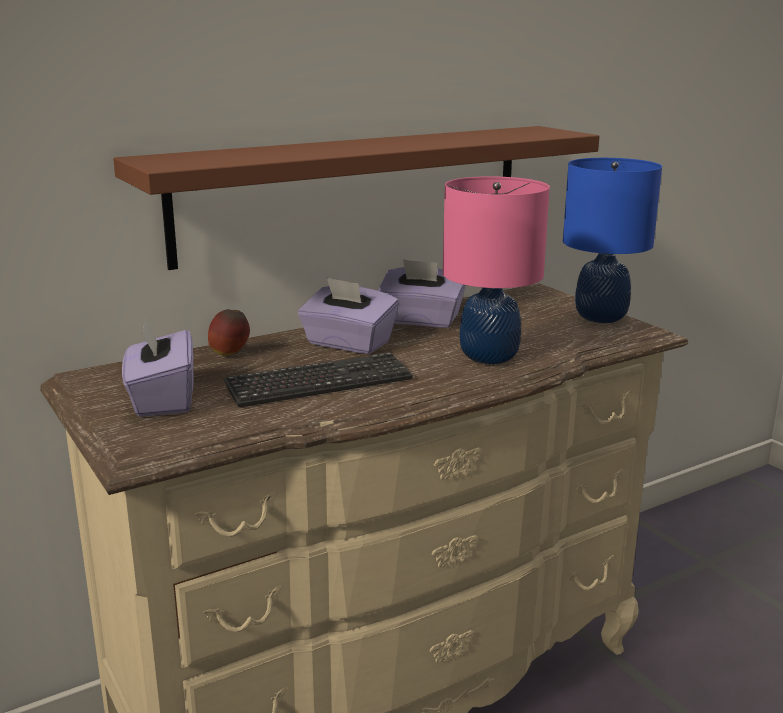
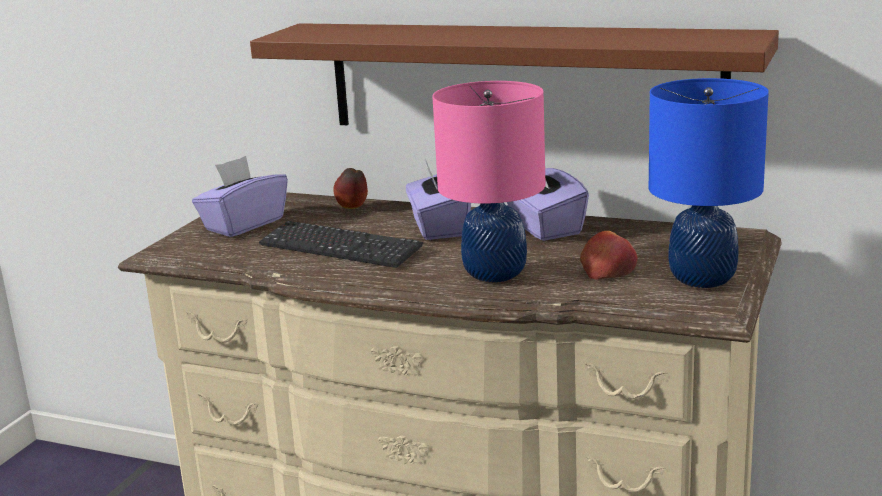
camera: 55 degrees right, 0 degrees up
(538, 330) = (608, 269): none -> apple

